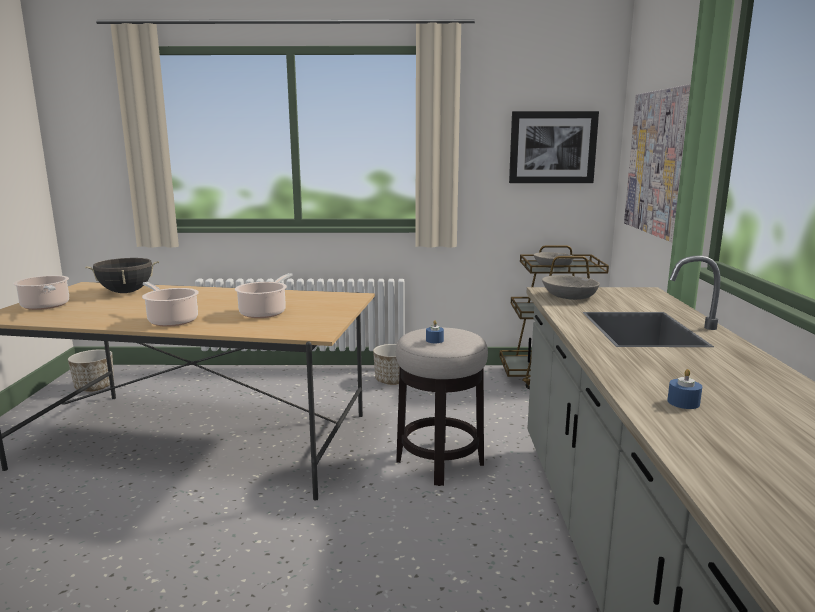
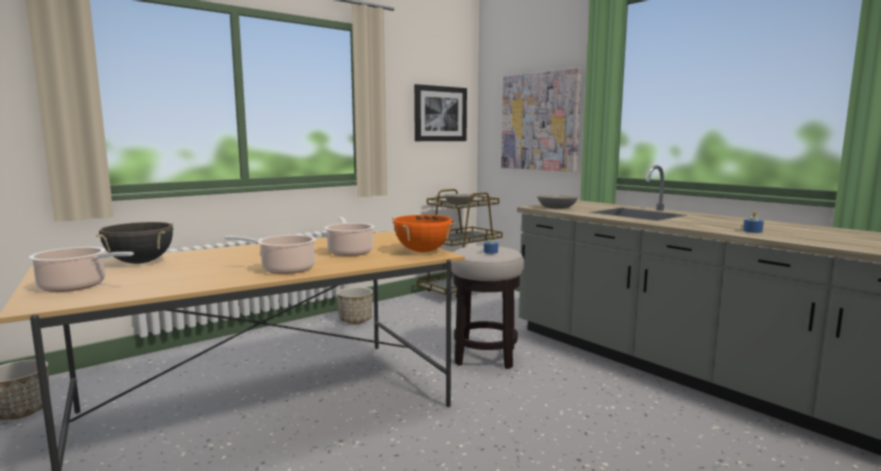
camera: 40 degrees left, 5 degrees down
(316, 326) = (422, 251): none -> orange cooking pot

